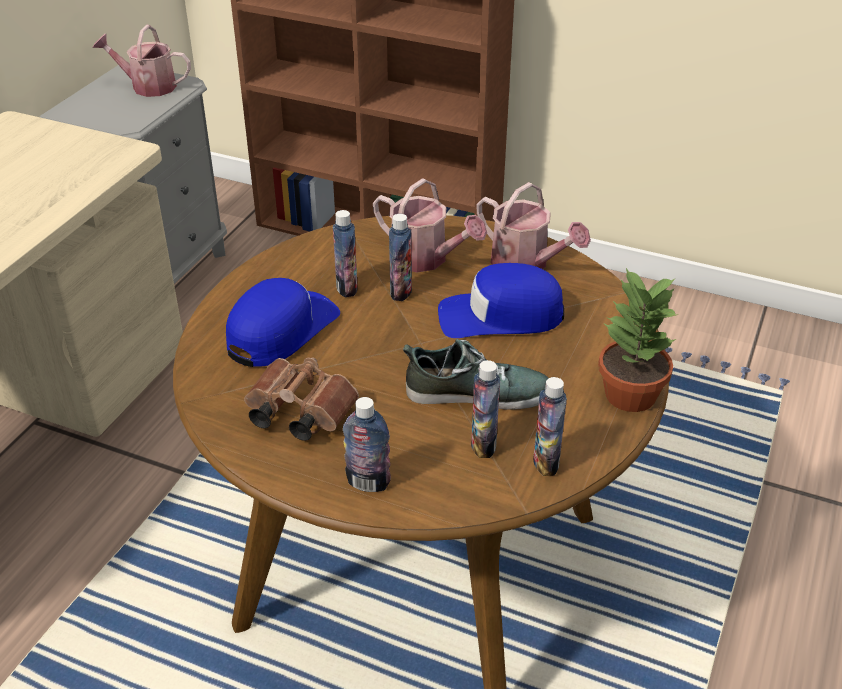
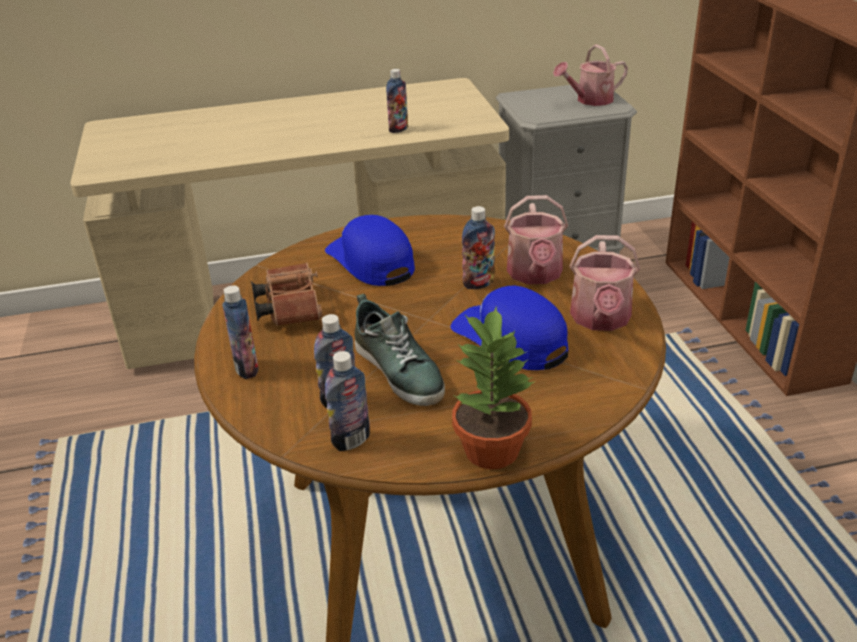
camera: 55 degrees right, 5 degrees down
(148, 86) = (590, 100): watering can -> watering can turned 90 degrees counterclockwise
(281, 330) = (371, 261): blue cap -> blue cap turned 120 degrees counterclockwise
(347, 288) = (452, 261): bottle -> bottle (398, 129)

